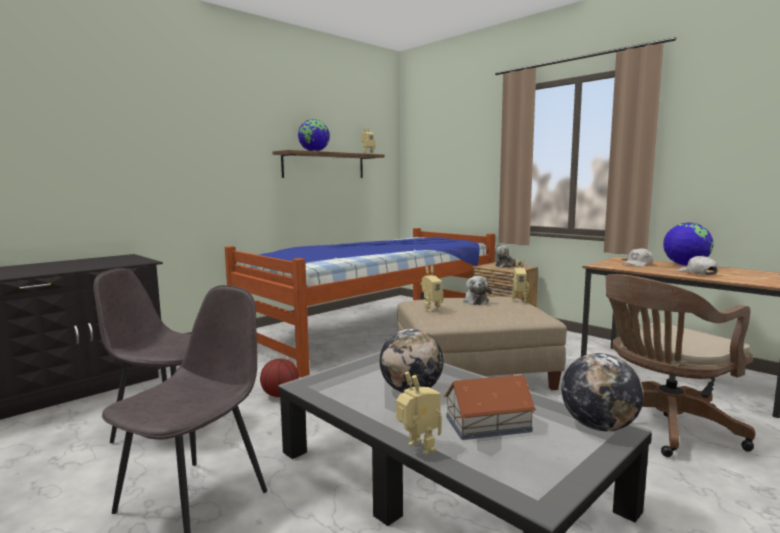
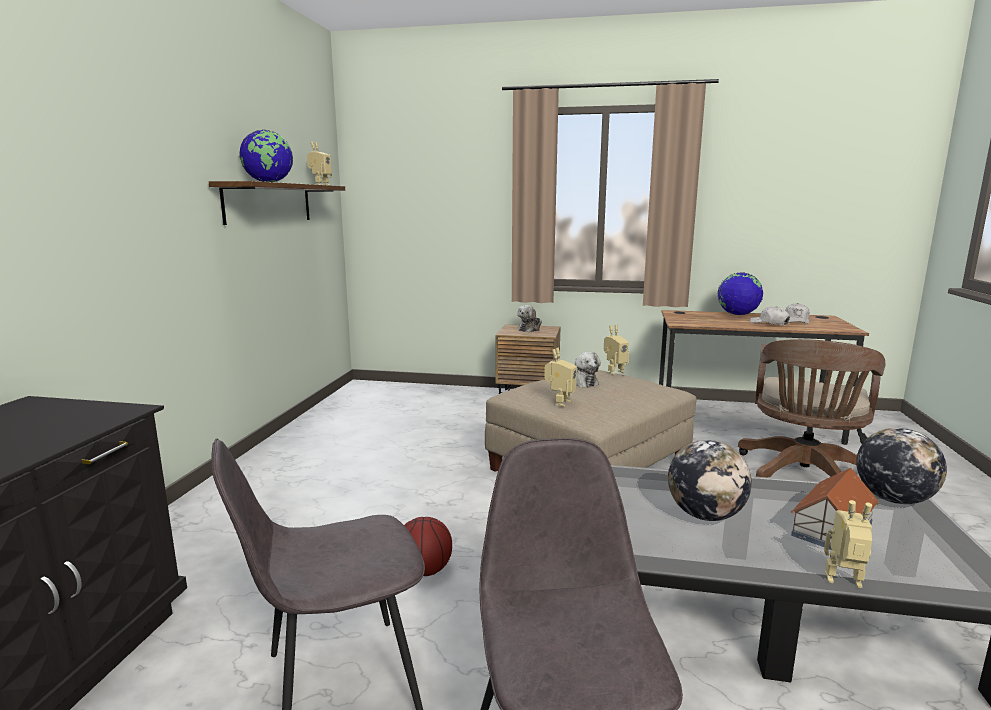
camera: 35 degrees left, 5 degrees up
(372, 328) = (391, 436): bed -> none
(638, 264) = (704, 318): white cap -> white cap (796, 321)

